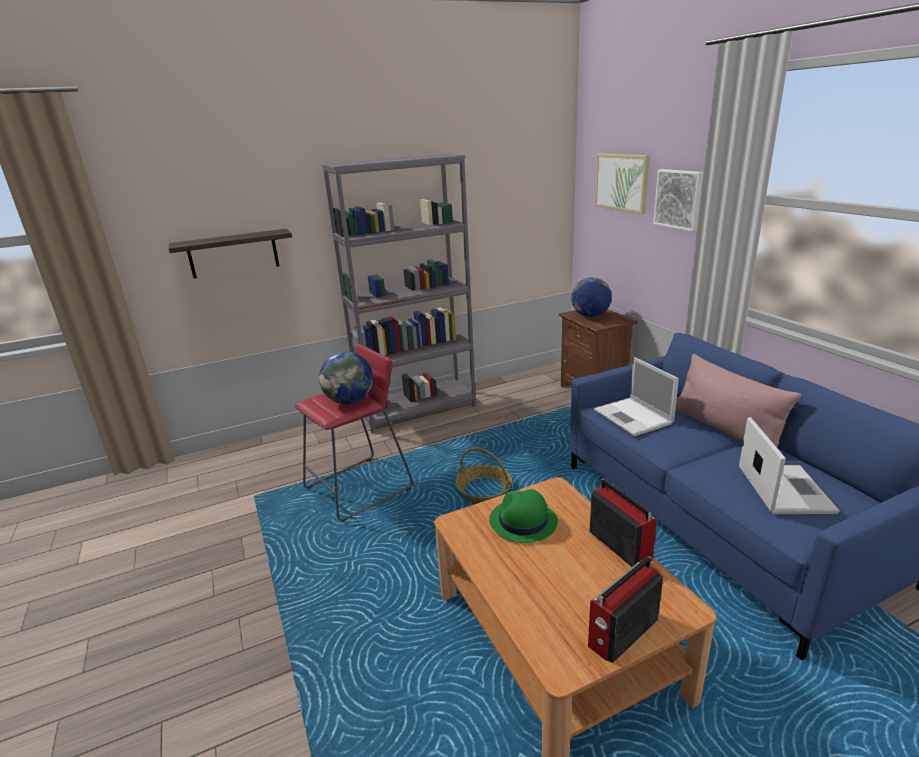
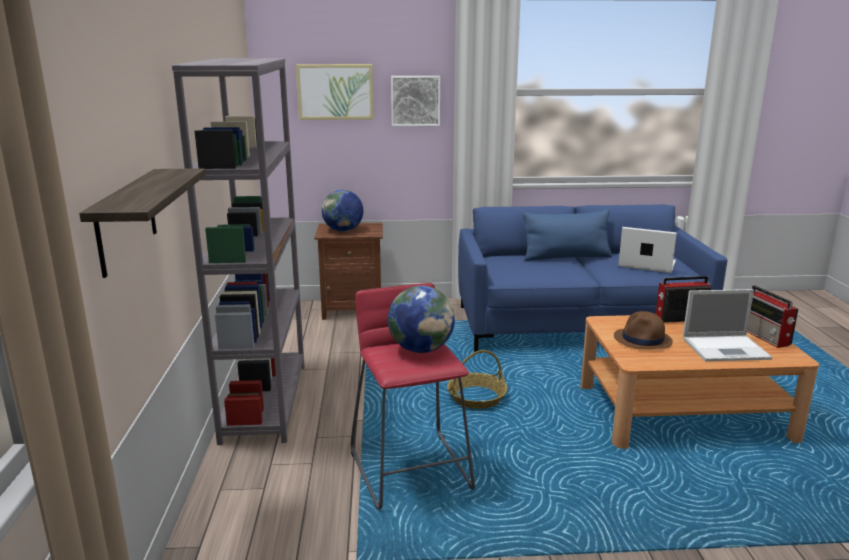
camera: 70 degrees left, 5 degrees down
(522, 522) = (643, 339): green hat -> brown hat
(634, 417) = (527, 272): laptop -> laptop (726, 348)
(725, 429) = (566, 257): pink pillow -> blue pillow

